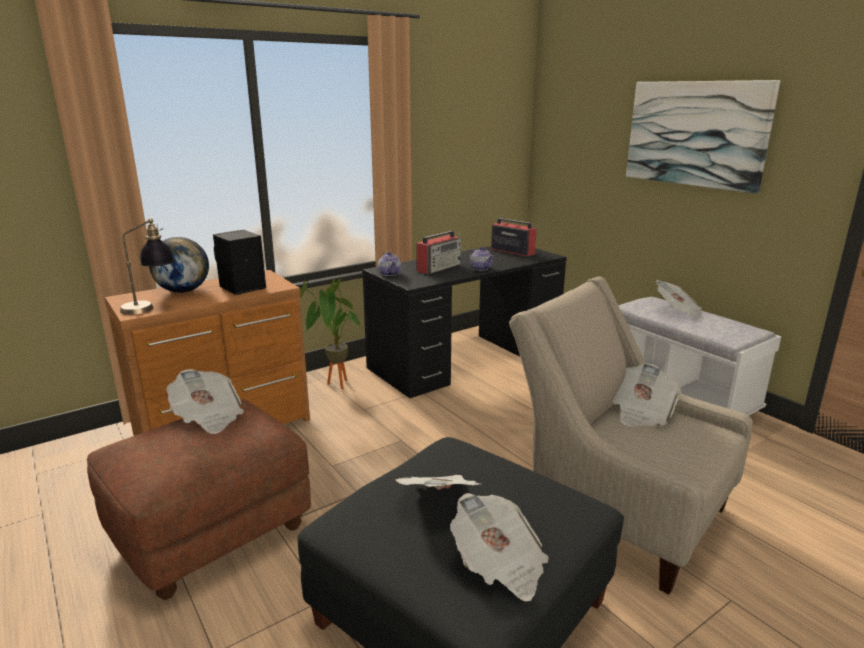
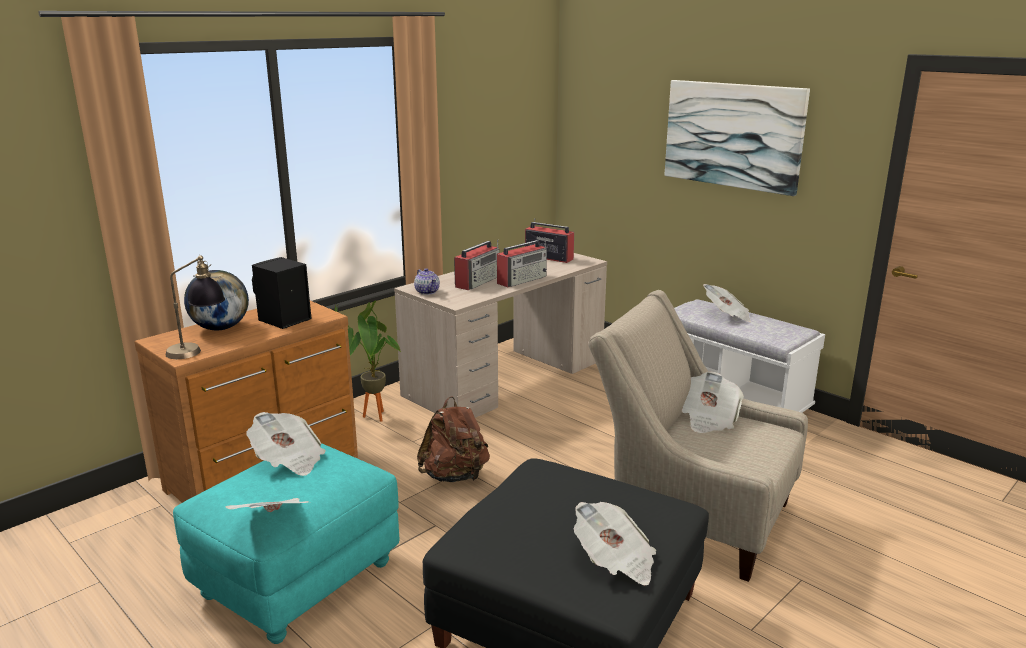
camera: 10 degrees left, 0 degrees up
(211, 534) = (298, 580): brown ottoman -> turquoise ottoman
(391, 446) = (455, 476): none -> brown backpack
(440, 500) = (547, 514): newspaper -> newspaper (274, 522)
(467, 358) = (507, 377): black desk -> beige desk
(481, 268) = (522, 280): teapot -> radio

